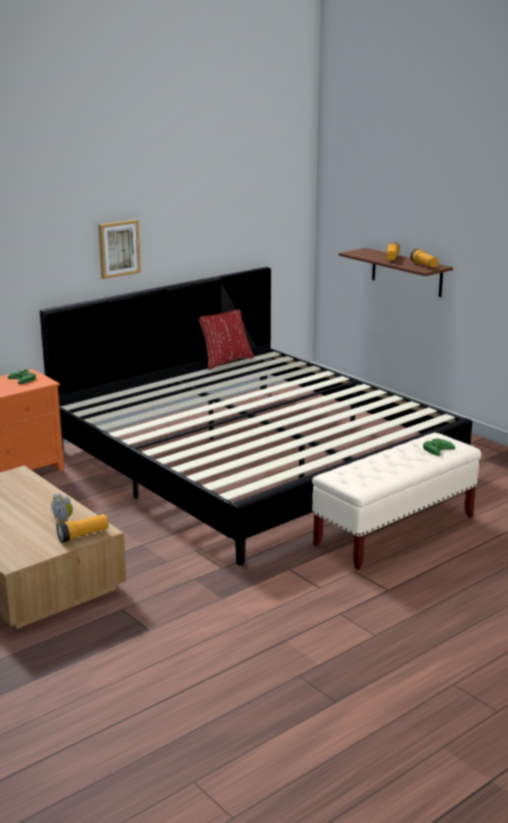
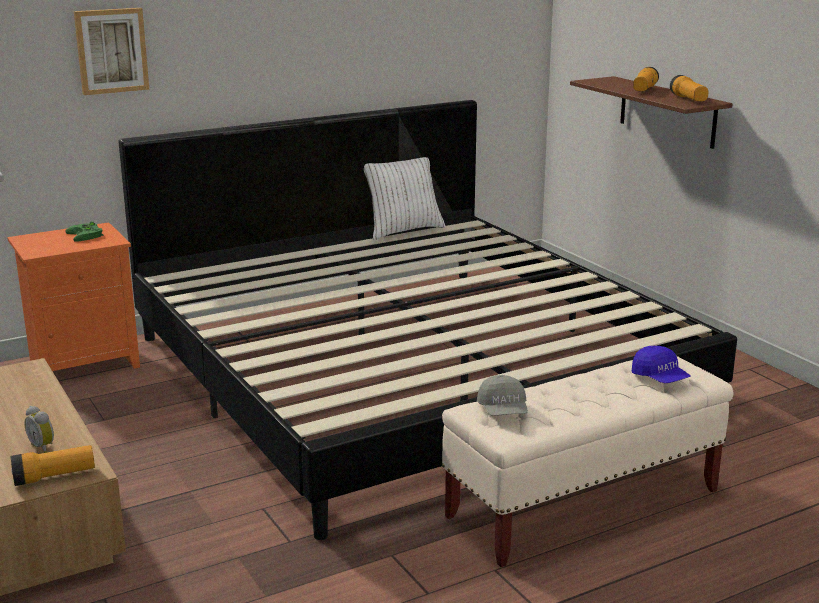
camera: 10 degrees right, 0 degrees up
(118, 248) = (243, 60): picture -> picture (111, 50)
(225, 362) = (403, 230): red pillow -> white pillow
(351, 474) = (503, 411): none -> grey cap
(437, 448) = (660, 378): green game controller -> blue cap

